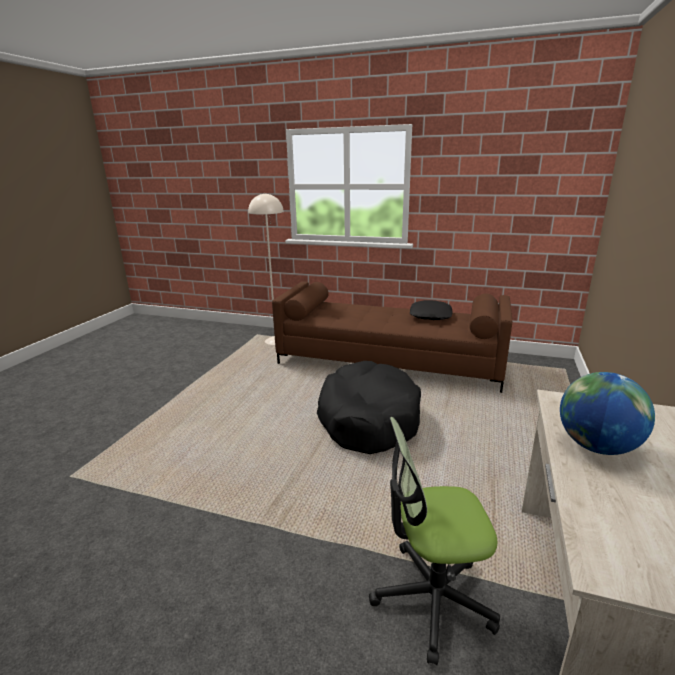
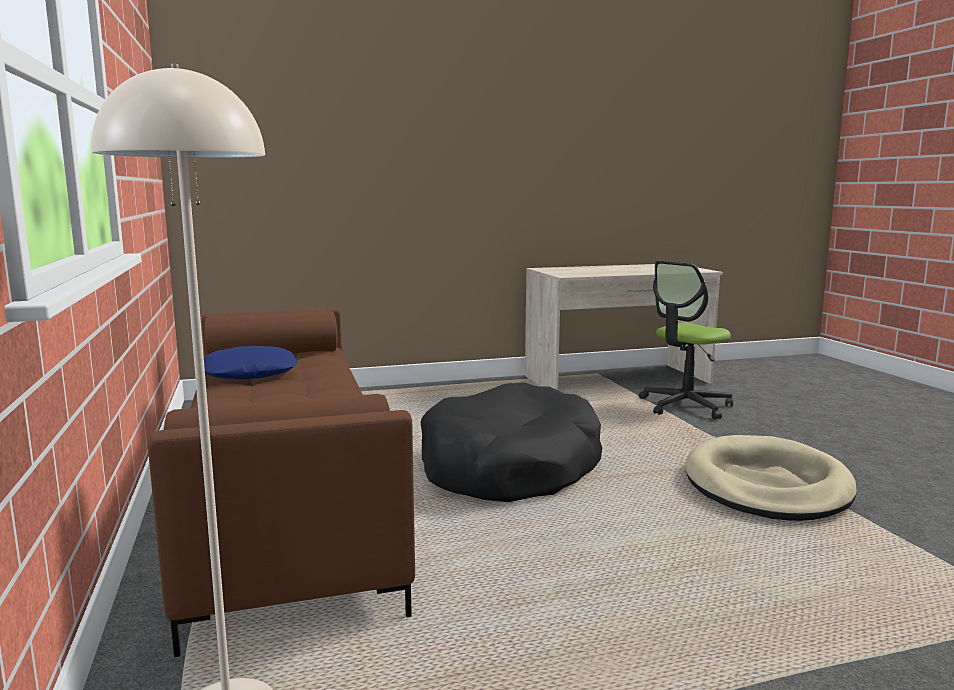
camera: 125 degrees left, 10 degrees down
(238, 496) = (766, 485): none -> beige dog bed
(431, 315) = (249, 373): black pillow -> blue pillow
(432, 598) = (685, 406): office chair -> office chair turned 90 degrees clockwise
(596, 446) = (611, 272): globe -> none

